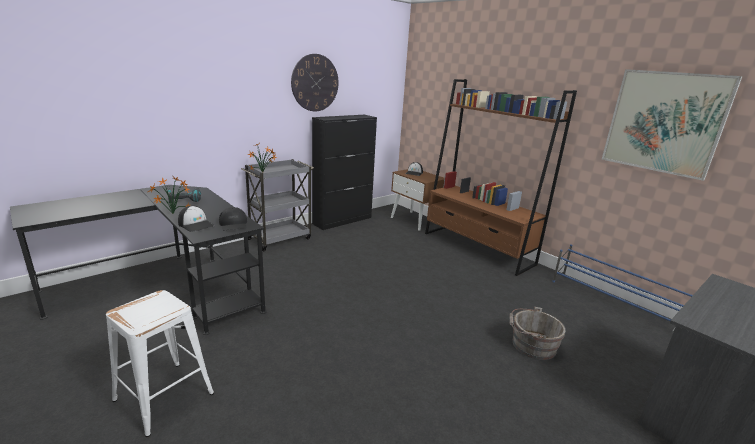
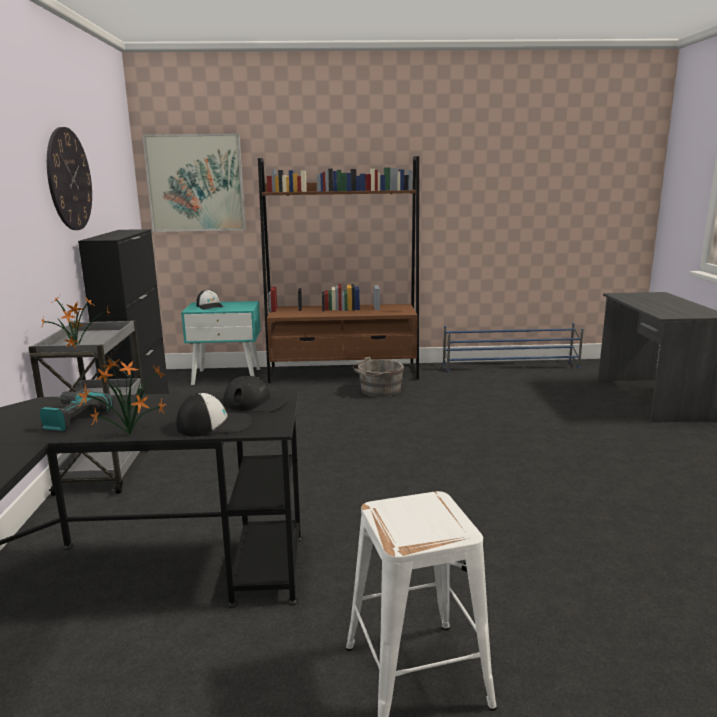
camera: 50 degrees left, 5 degrees down
(415, 220) = (227, 376): brown nightstand -> turquoise nightstand
(531, 345) = (530, 417): grey bucket -> grey bucket (378, 390)
(664, 122) = (501, 178): picture -> picture (195, 183)

